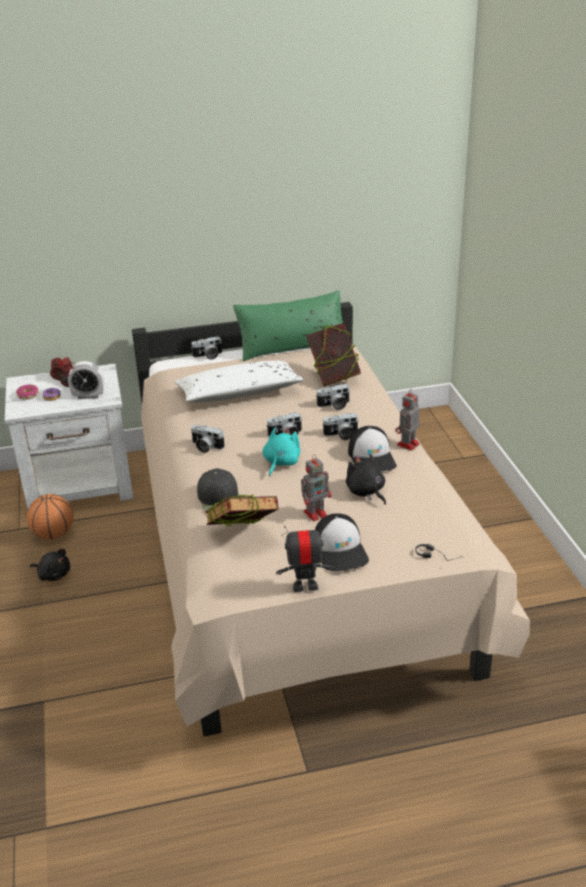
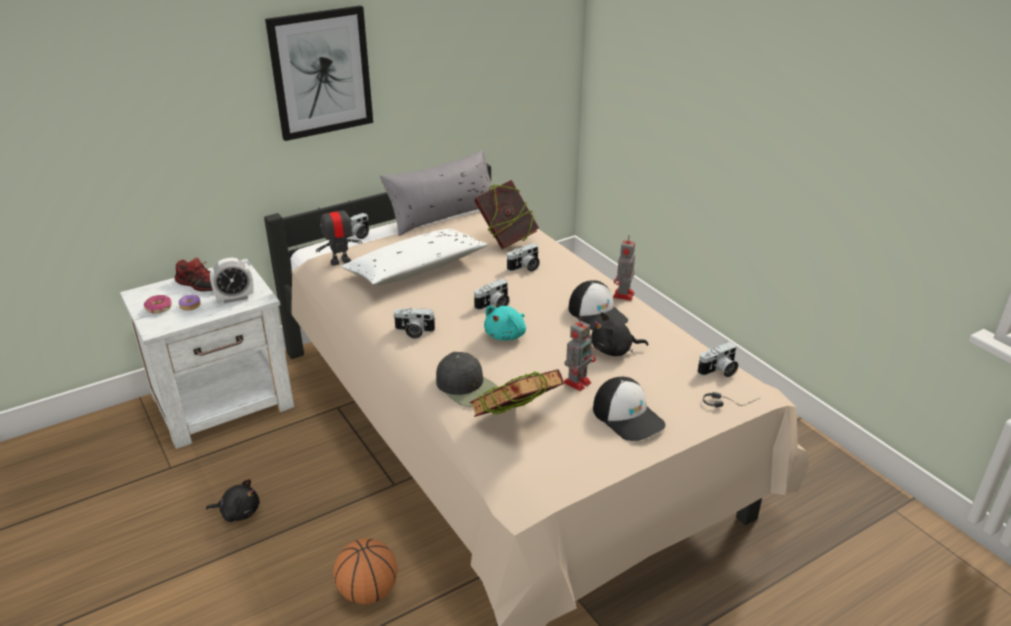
camera: 20 degrees left, 0 degrees up
(53, 534) = (217, 465): basketball -> basketball (368, 592)
(190, 209) = (321, 73): none -> picture
(280, 462) = (506, 335): turquoise plush toy -> turquoise plush toy turned 150 degrees counterclockwise
(292, 347) = (443, 215): green pillow -> grey pillow
(305, 586) = (616, 463): toy robot -> toy robot (340, 261)
(341, 435) = (551, 296): camera -> camera (719, 371)
(366, 492) = (614, 350): black plush toy -> black plush toy turned 45 degrees counterclockwise

